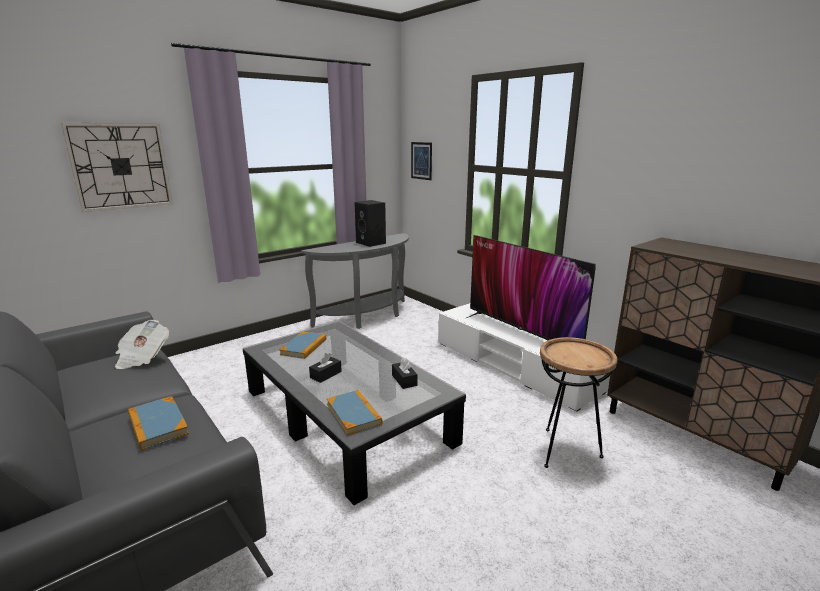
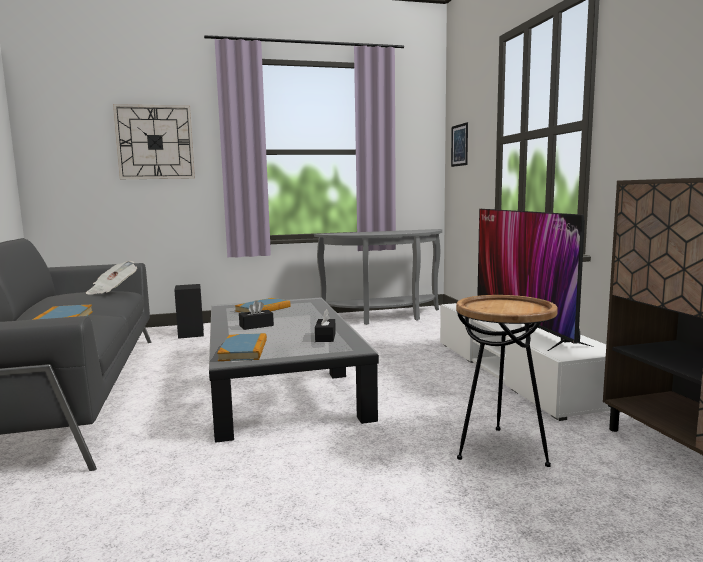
camera: 25 degrees right, 10 degrees down
(371, 243) = (391, 232): black speaker -> black speaker (191, 334)

